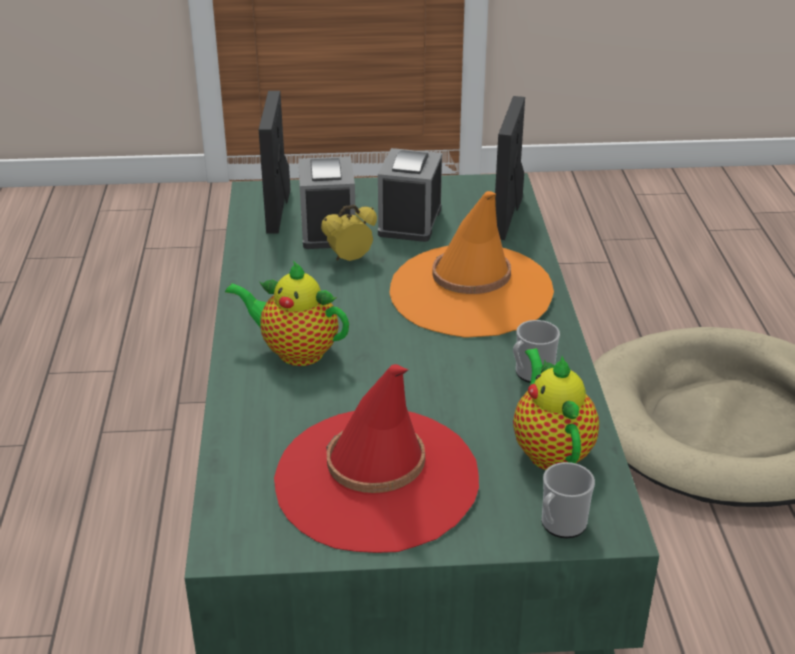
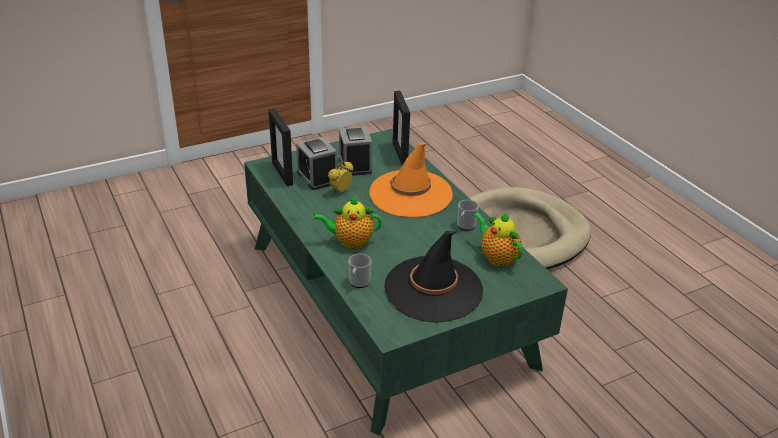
camera: 25 degrees left, 0 degrees up
(376, 480) = (433, 289): red hat -> black hat
(560, 525) = (522, 287): mug -> mug (358, 283)

